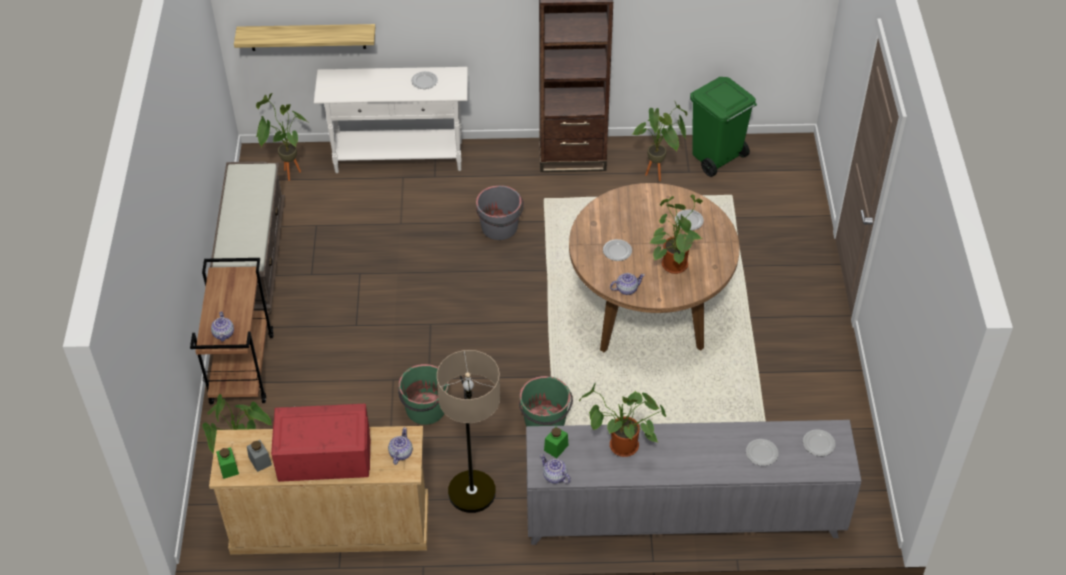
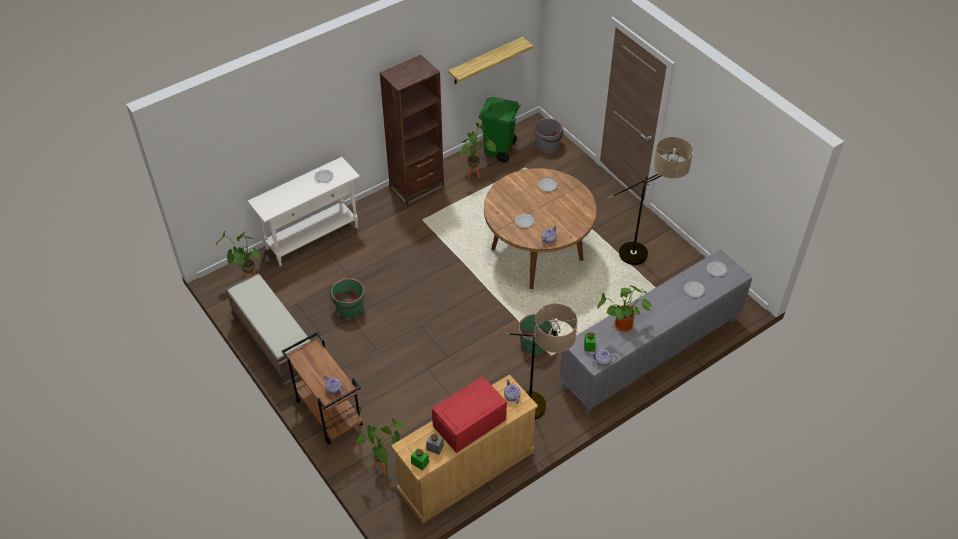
camera: 35 degrees left, 0 degrees up
(307, 37) = (237, 180): shelf -> shelf (485, 61)
(425, 409) = (461, 375): green bucket -> green bucket (349, 308)
(500, 228) = (411, 249): grey bucket -> grey bucket (547, 145)
(673, 263) = (560, 212): potted plant -> none
(791, 386) = (645, 255): none -> floor lamp

